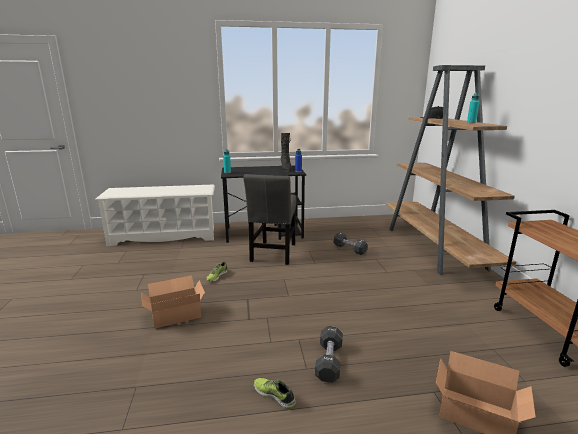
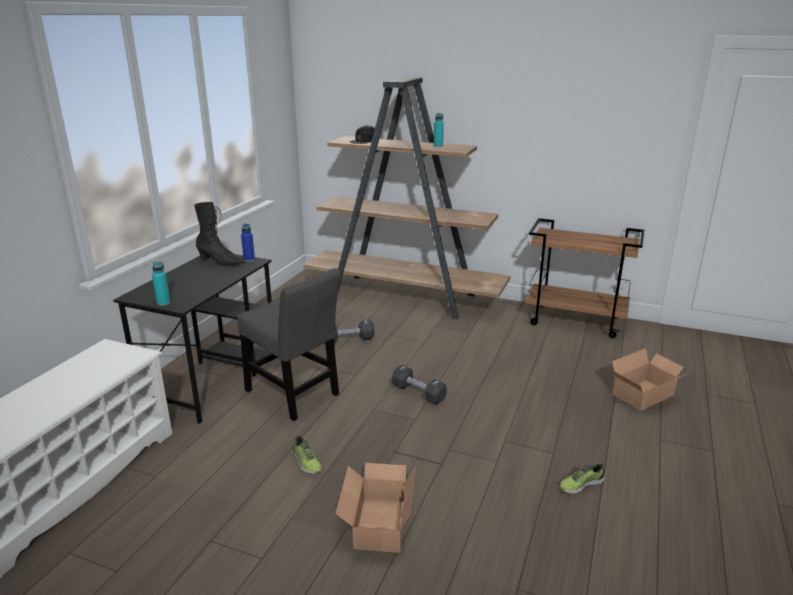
camera: 60 degrees left, 5 degrees up
(329, 362) = (551, 436): black dumbbell -> black dumbbell (418, 393)

